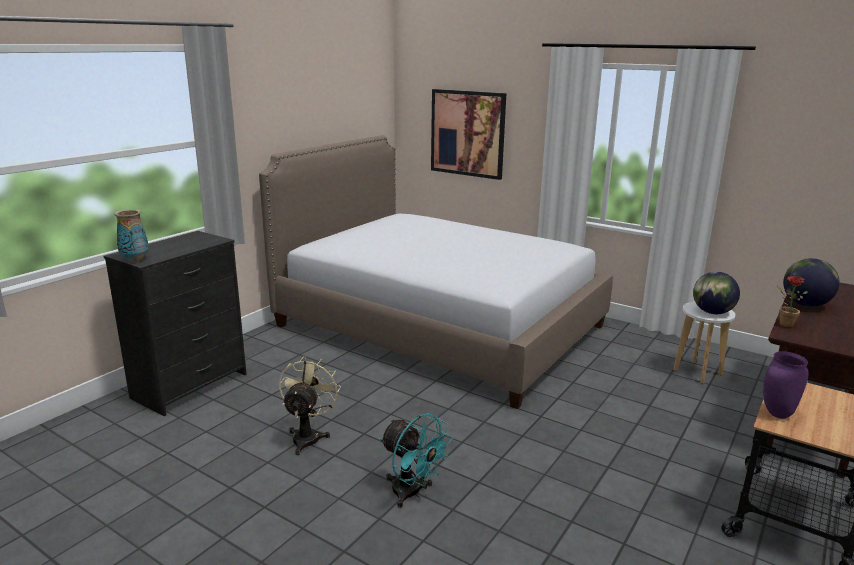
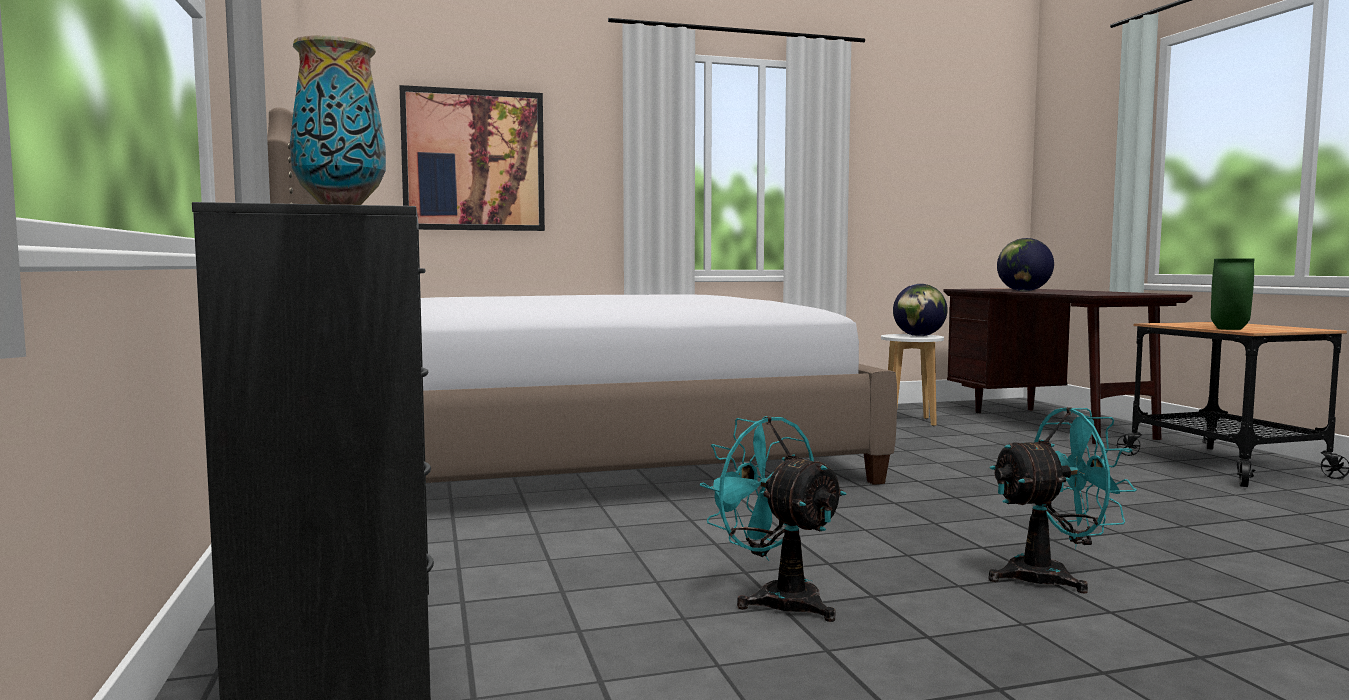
camera: 50 degrees left, 15 degrees down
(308, 436) = (777, 598): beige fan -> turquoise fan
(776, 413) = (1228, 329): purple vase -> green vase
(783, 324) = (1064, 293): potted plant -> none

